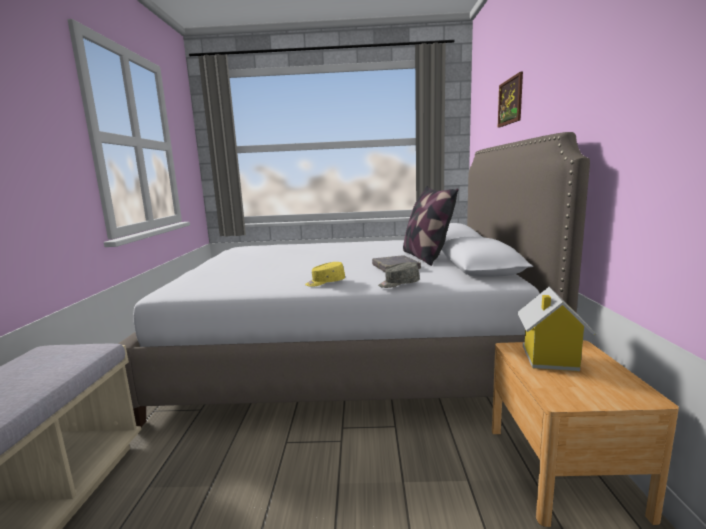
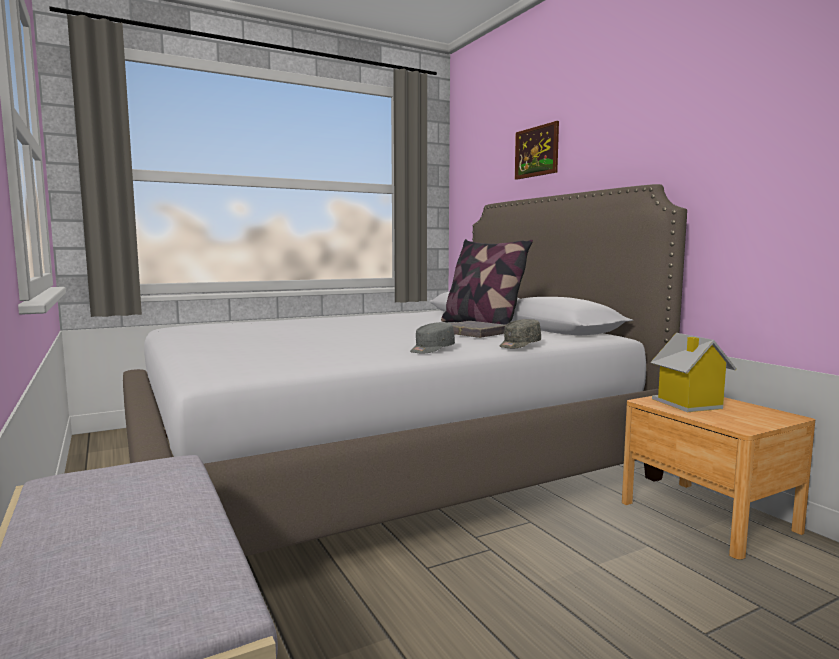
camera: 30 degrees left, 5 degrees down
(325, 282) = (431, 349): yellow cap -> grey cap

